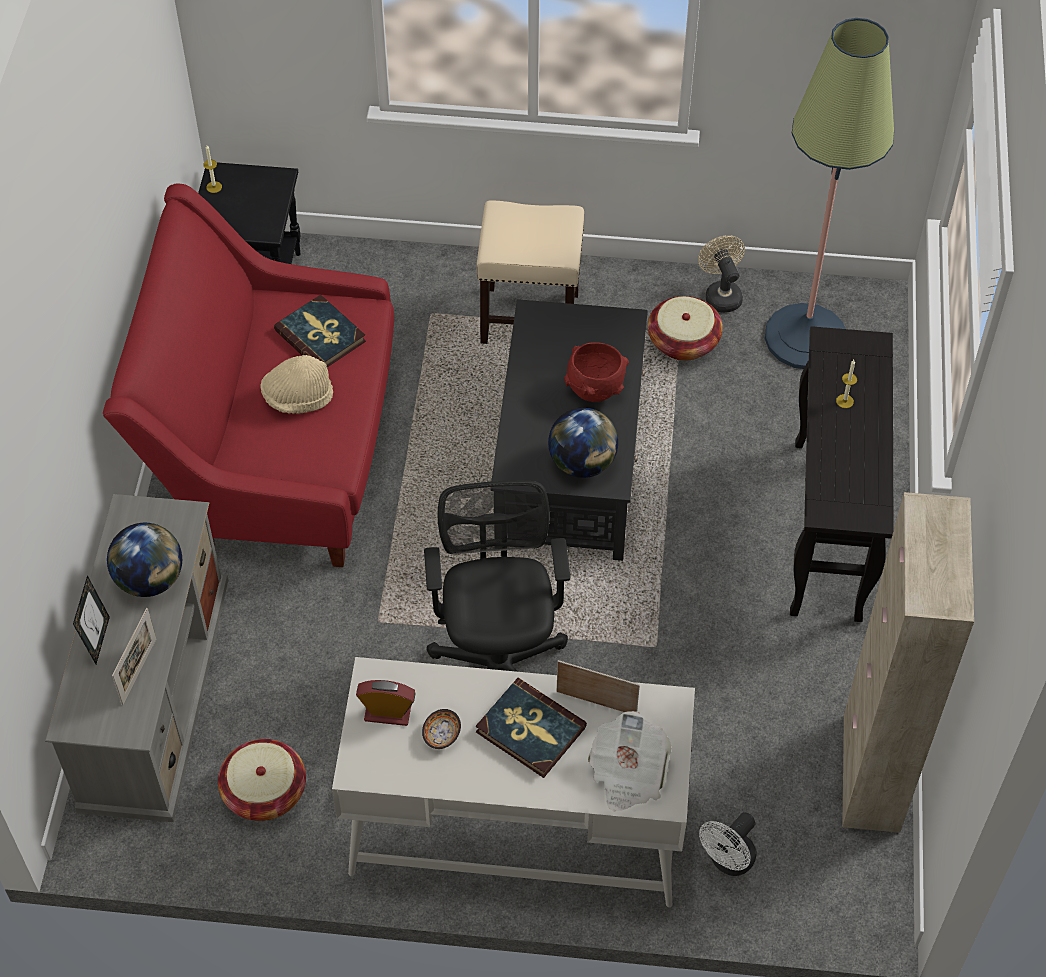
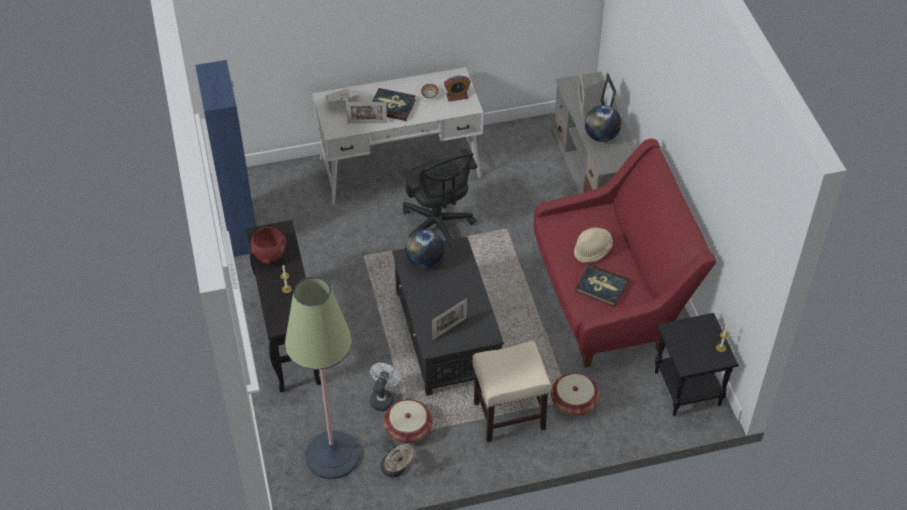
camera: 160 degrees right, 5 degrees down
(264, 791) = (518, 150): basket -> basket (574, 402)
(589, 342) = (449, 328): none -> picture frame
(595, 389) = (435, 302): red bowl -> red bowl (270, 255)
(728, 861) = (300, 180): white fan -> white fan (383, 398)
(870, 773) = (241, 231): beige cabinet -> blue cabinet

